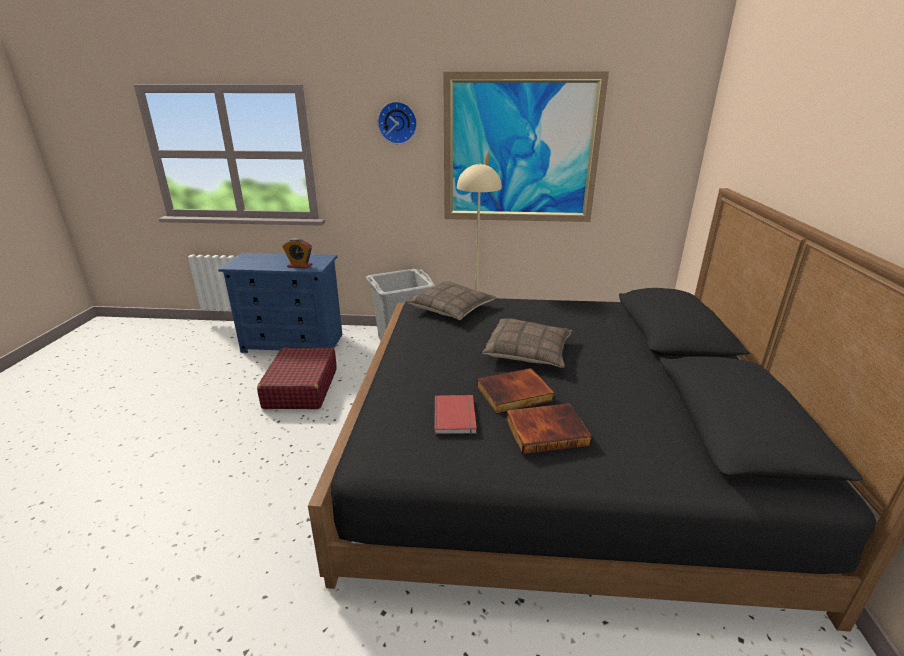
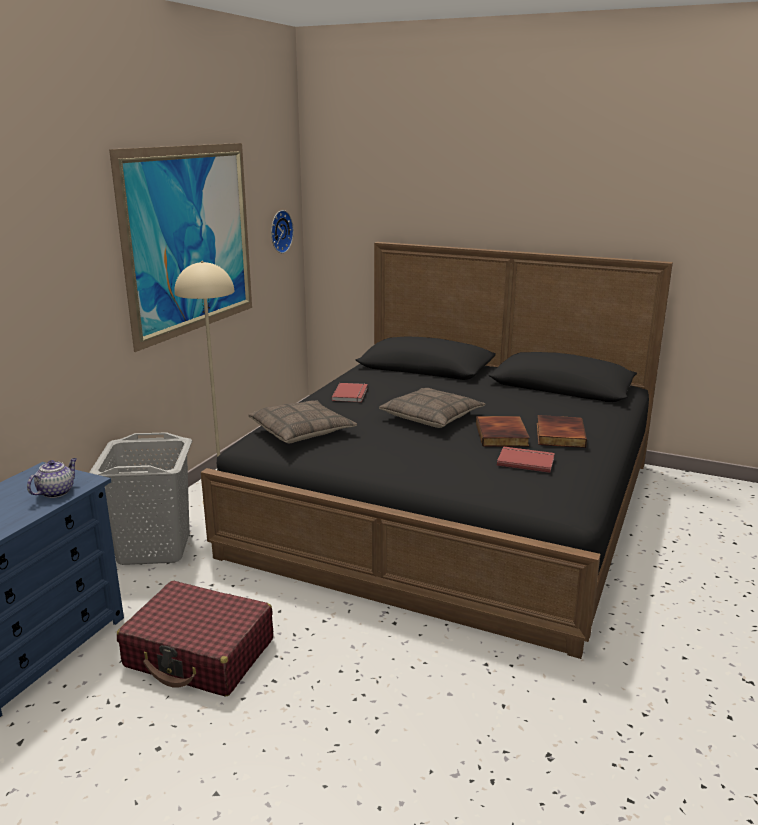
camera: 70 degrees left, 5 degrees down
(299, 266) = (56, 492): alarm clock -> teapot
(397, 123) = (66, 227): wall clock -> wall clock (279, 231)
(545, 310) = (351, 394): none -> red book

